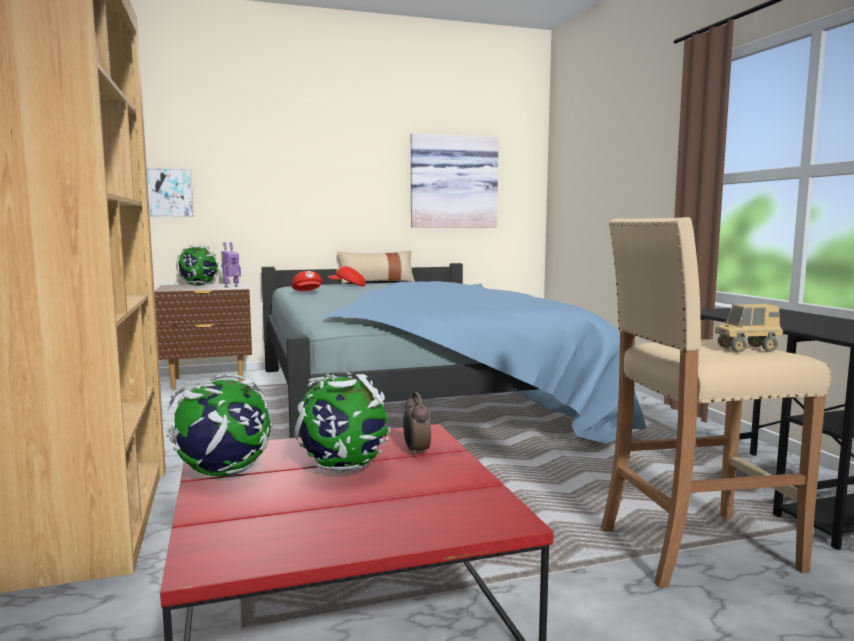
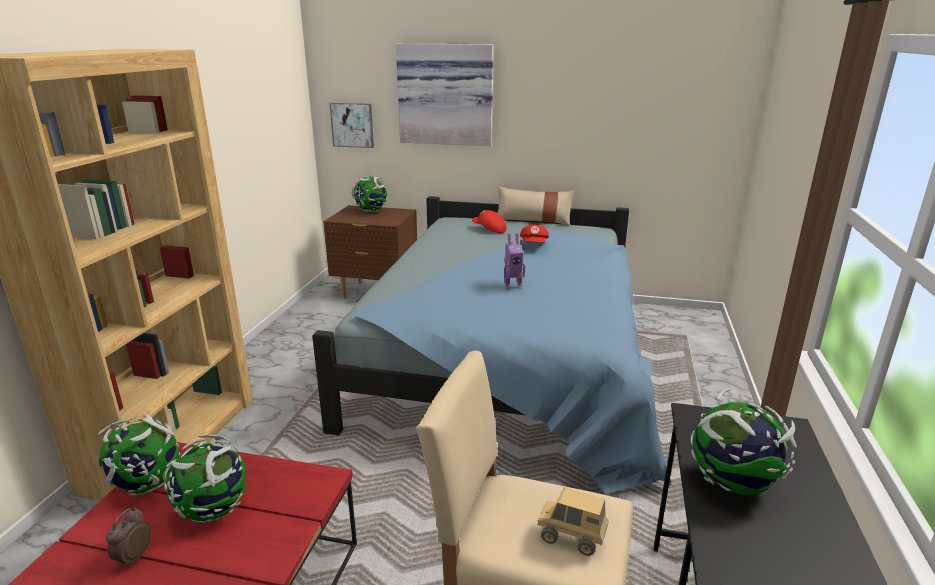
camera: 30 degrees right, 15 degrees up
(231, 287) = (390, 218): toy robot -> toy robot (512, 286)
(308, 292) = (434, 242): red cap -> red cap (534, 244)
(416, 452) = (283, 508): alarm clock -> alarm clock (133, 557)
(453, 182) = (631, 118): picture -> picture (446, 94)
(785, 322) = (732, 484): none -> globe

